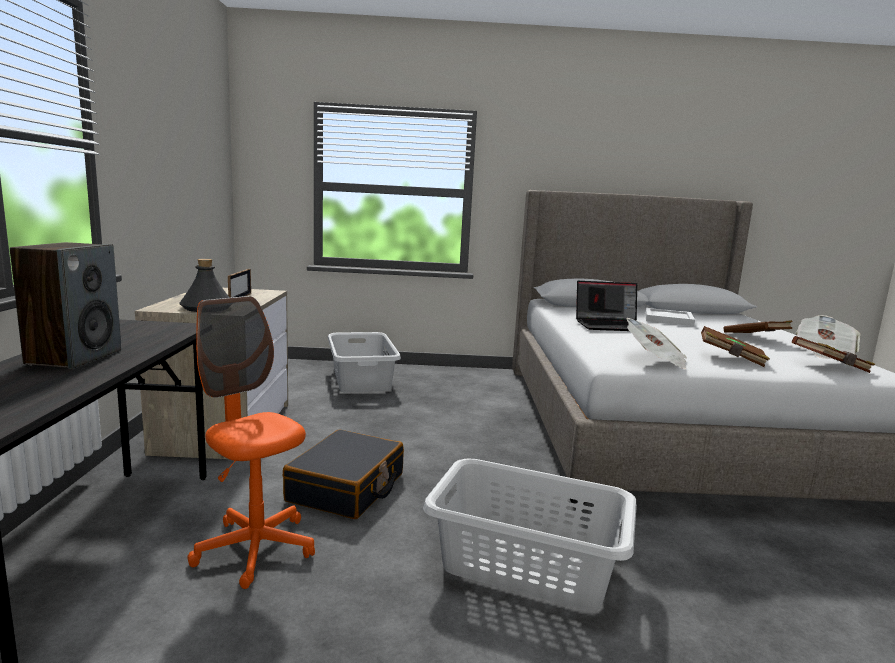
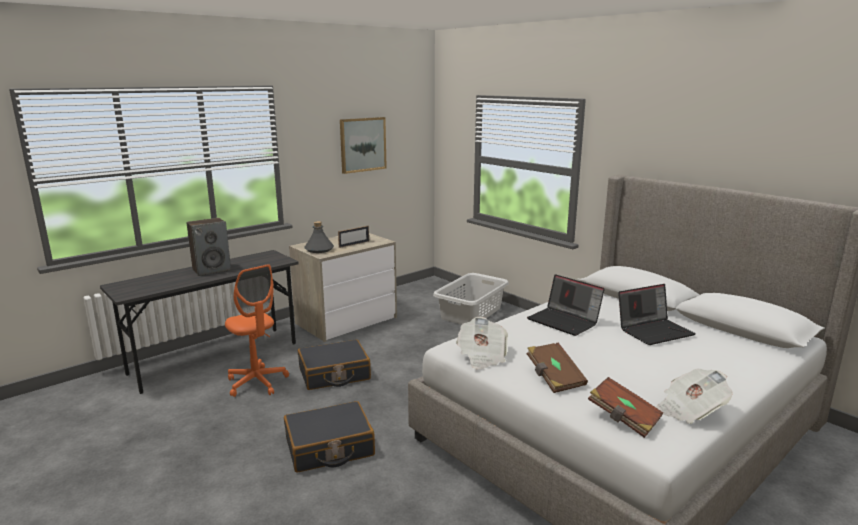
camera: 50 degrees right, 5 degrees up
(179, 151) = (362, 144): none -> picture
(255, 549) = (257, 382): orange office chair -> orange office chair turned 135 degrees clockwise
(526, 563) = (329, 447): grey laundry basket -> black suitcase
(667, 319) = (654, 331): white tray -> laptop
(755, 338) = (672, 374): brown book -> none

